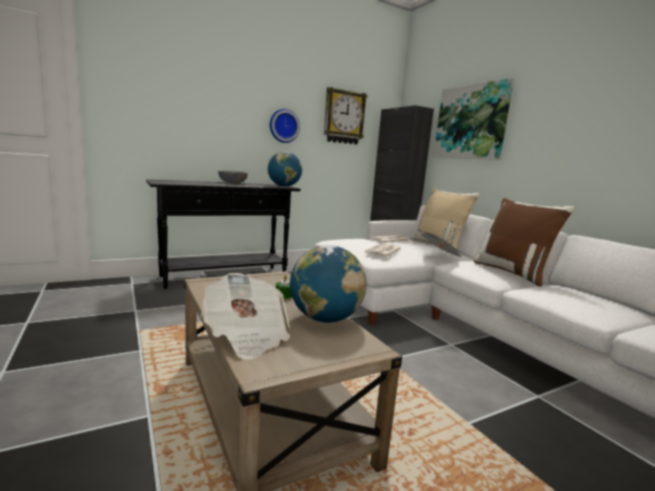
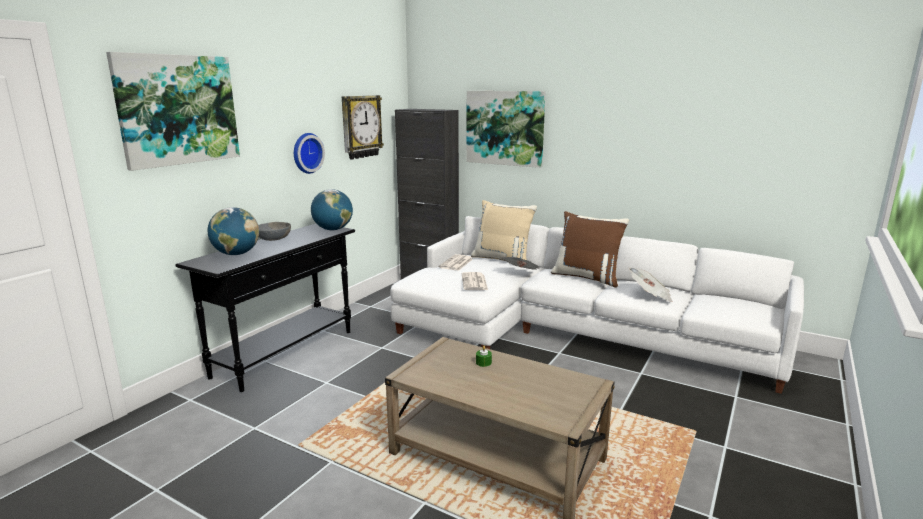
camera: 30 degrees left, 5 degrees up
(169, 65) = (178, 110): none -> picture
(246, 336) = (519, 406): newspaper -> newspaper (650, 296)
(325, 319) = (540, 372): globe -> globe (236, 254)

